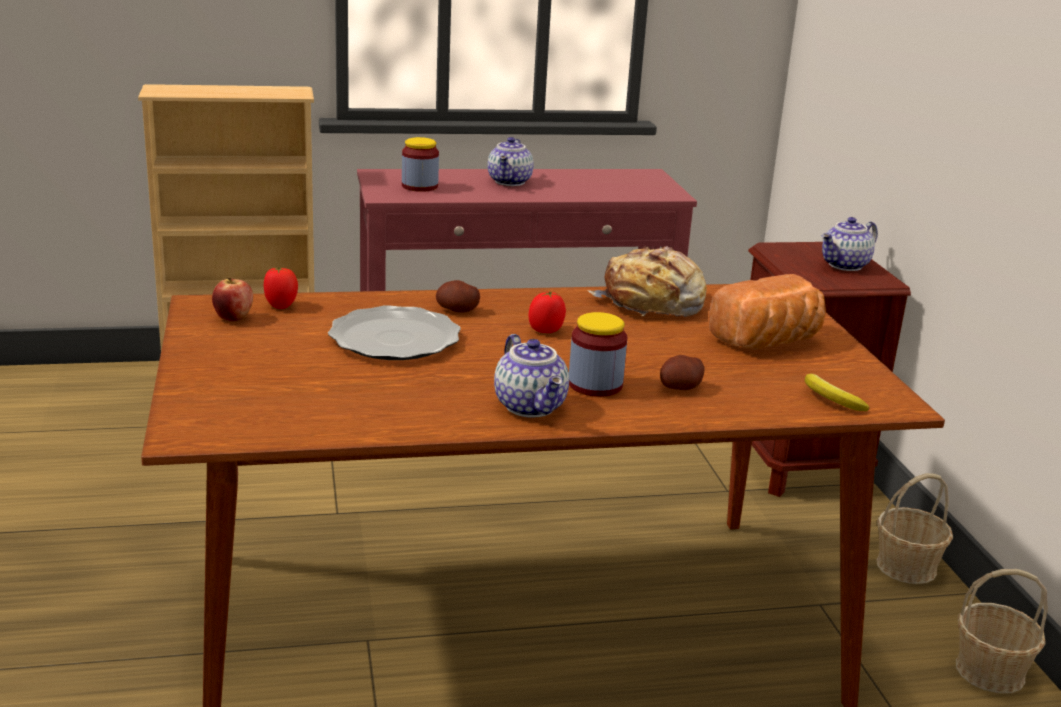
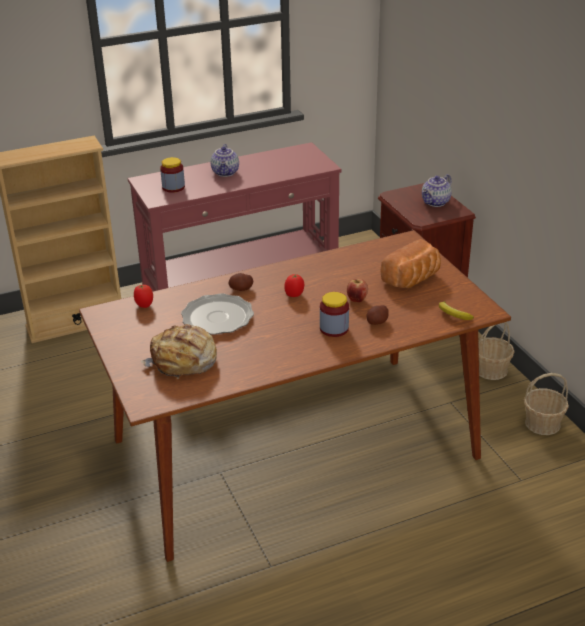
camera: 10 degrees left, 10 degrees up
(233, 318) = (123, 319): apple -> apple (357, 300)
(532, 407) = (308, 350): teapot -> none
(652, 304) = (343, 262): bread -> bread (183, 361)

